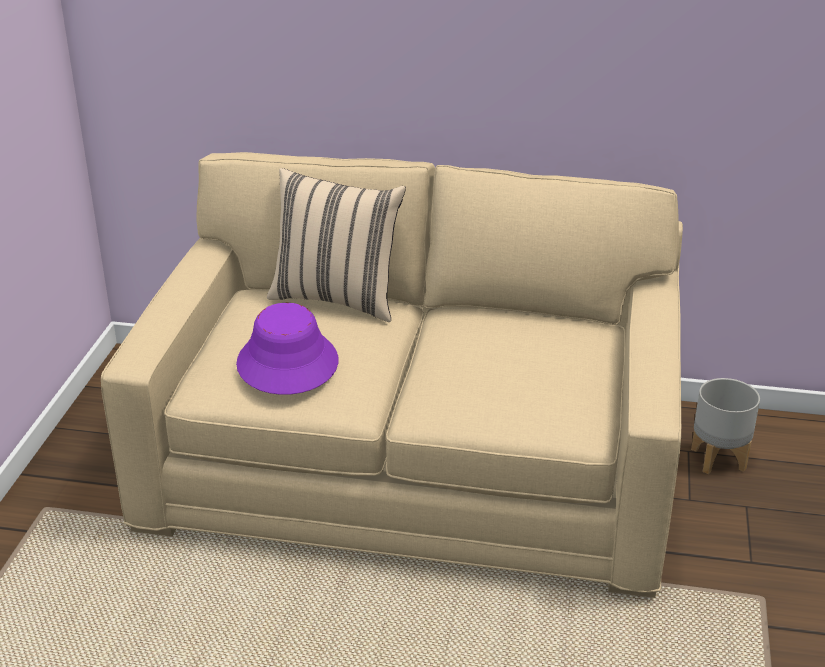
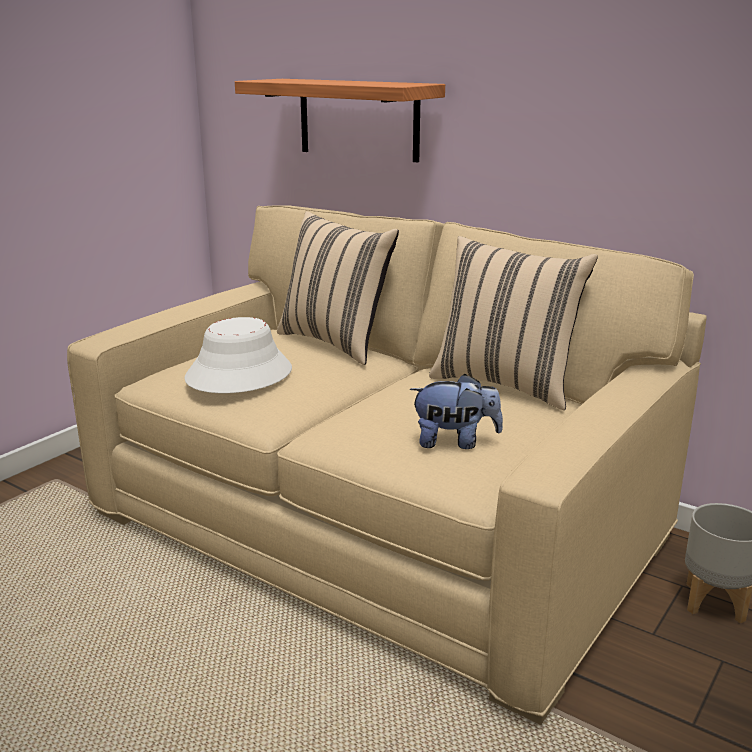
camera: 25 degrees right, 10 degrees down
(287, 363) = (239, 374): purple hat -> white hat
(301, 53) = (358, 119): none -> shelf
(530, 316) = (506, 384): none -> beige pillow
(541, 392) = (455, 442): none -> plush toy

